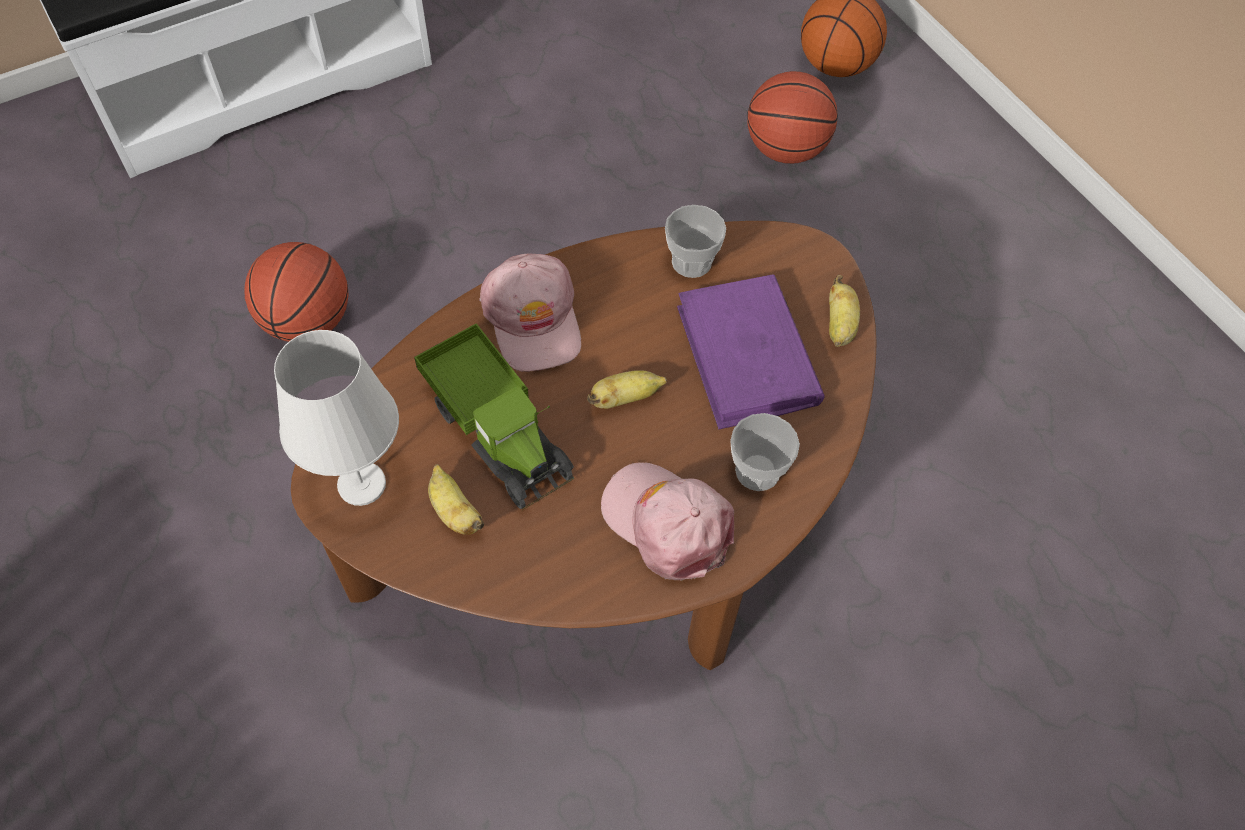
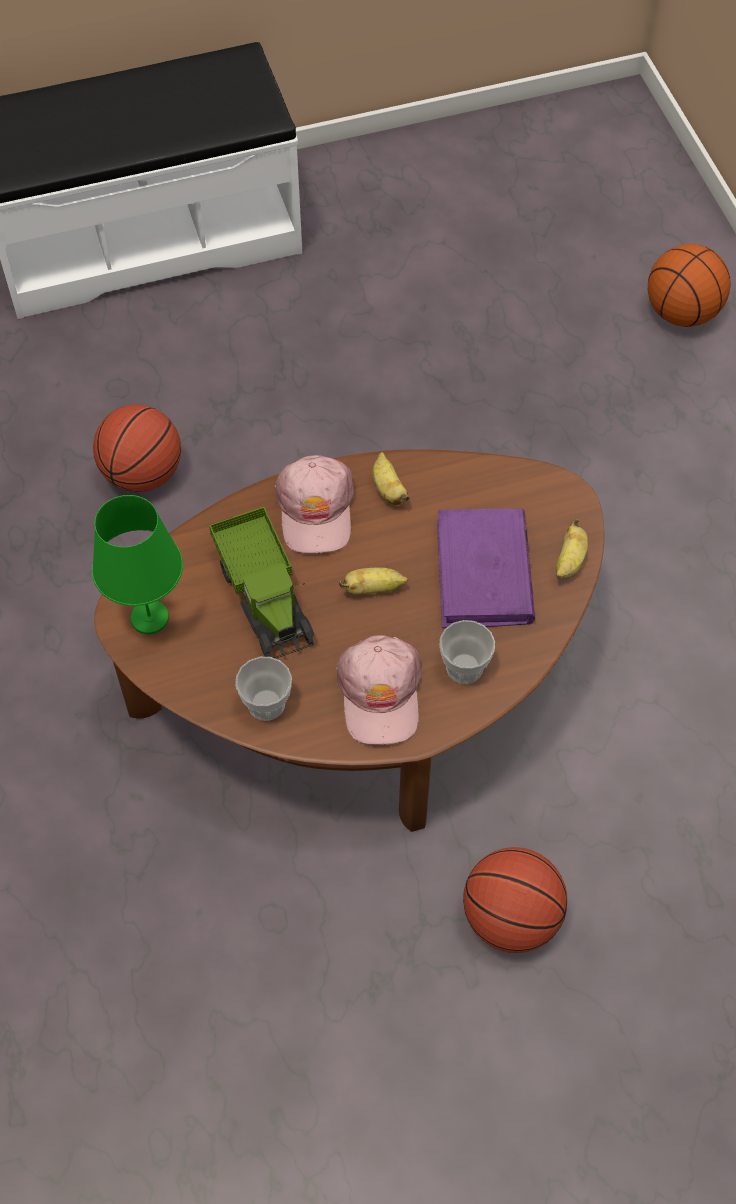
camera: 15 degrees right, 0 degrees up
(362, 484) = (150, 618): white table lamp -> green table lamp
(454, 511) = (216, 652): banana -> banana (388, 489)
(667, 523) = (380, 694): pink cap -> pink cap turned 150 degrees counterclockwise
(691, 262) = (460, 485): cup -> cup (266, 704)
(786, 149) = (609, 387): basketball -> basketball (511, 917)

